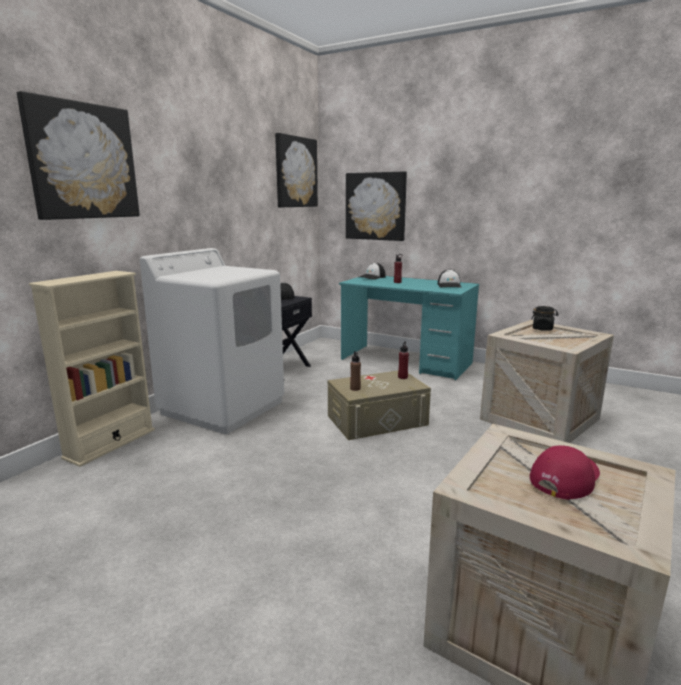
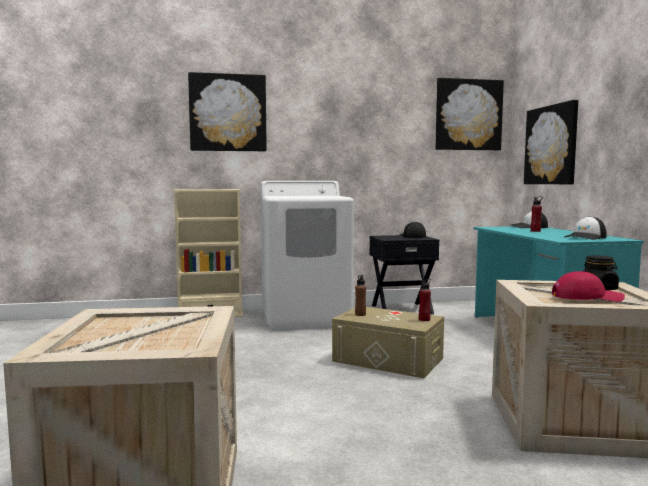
camera: 50 degrees right, 10 degrees down
(565, 478) = (149, 330): red cap -> red cap (586, 297)

